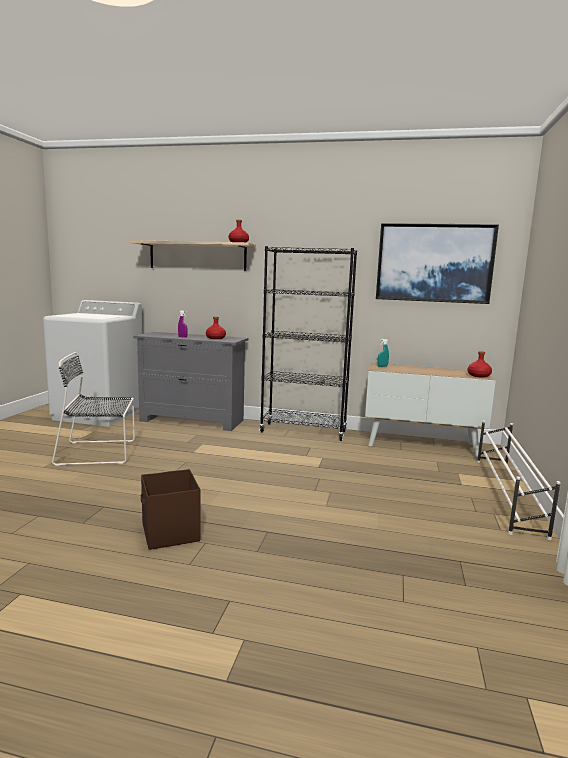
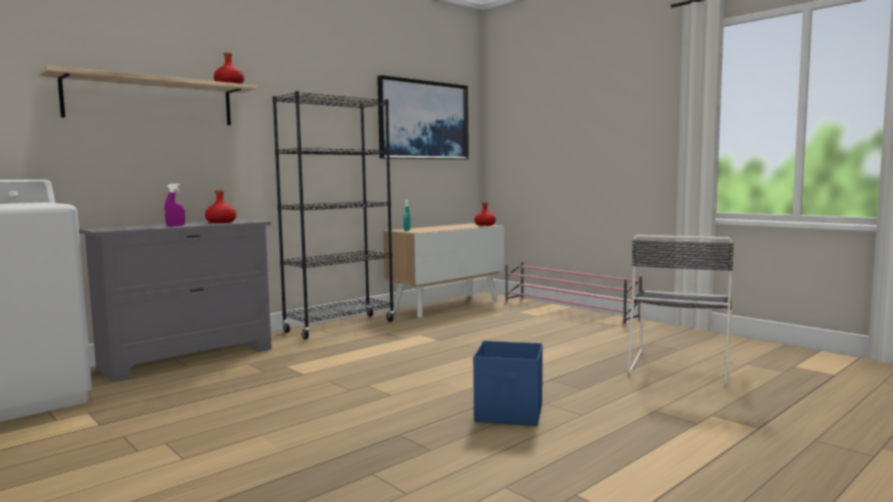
camera: 55 degrees left, 5 degrees down
(99, 452) = (197, 418): black chair -> black chair (680, 365)
(170, 533) = (510, 413): brown storage box -> blue storage box
(507, 494) = (568, 311): white shoe rack -> pink shoe rack

